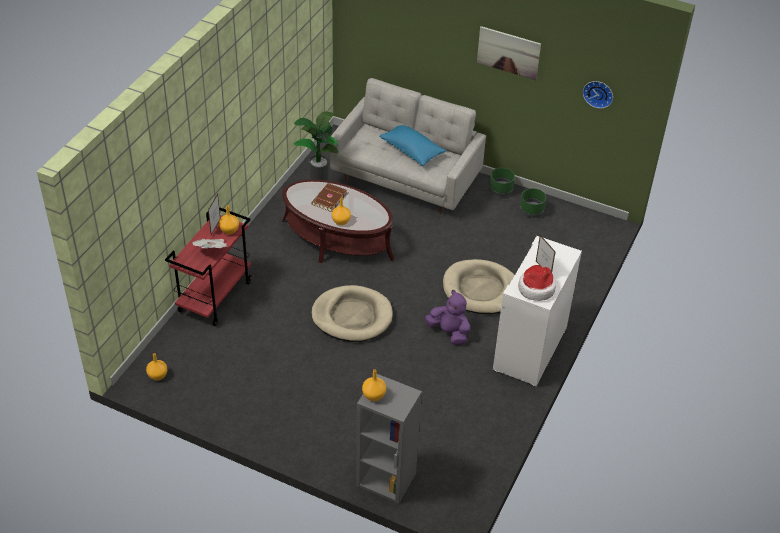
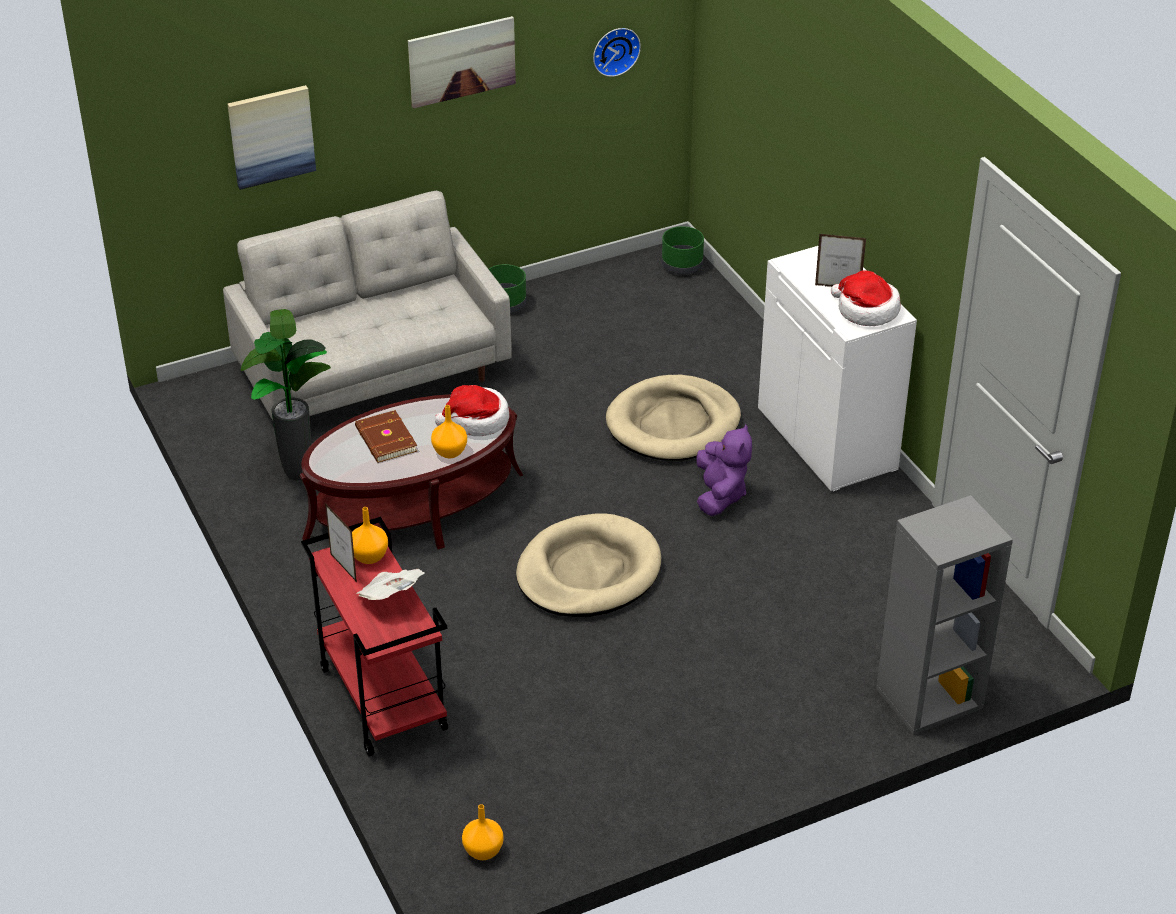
camera: 50 degrees left, 5 degrees down
(370, 218) = (476, 420): none -> hat
(373, 396) = (939, 543): orange vase -> none
(403, 37) = (271, 136): none -> picture
(412, 150) = (383, 312): blue pillow -> none
(449, 332) = (720, 495): purple plush toy -> purple plush toy turned 105 degrees clockwise
(531, 211) = (577, 301): green planter -> green planter (681, 266)

